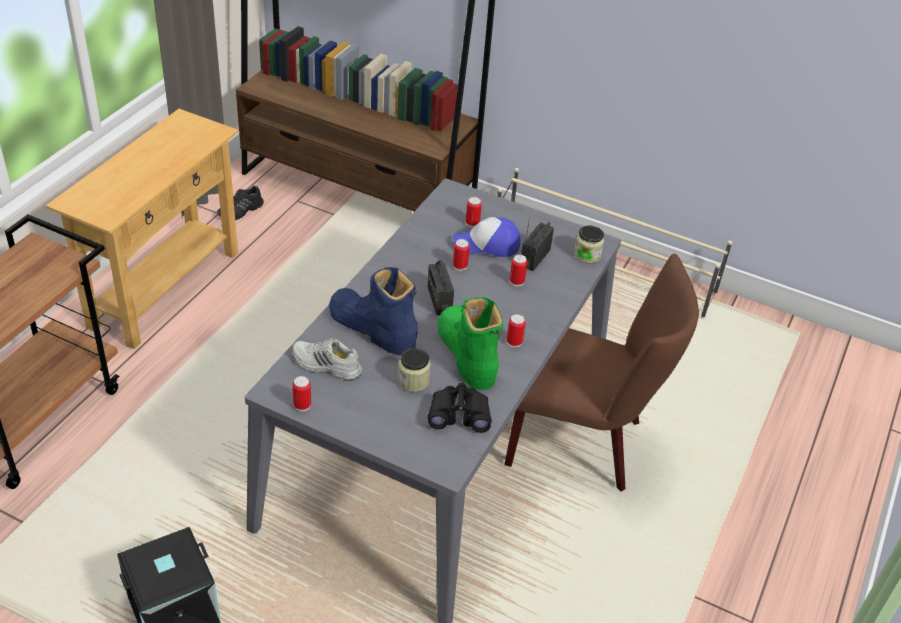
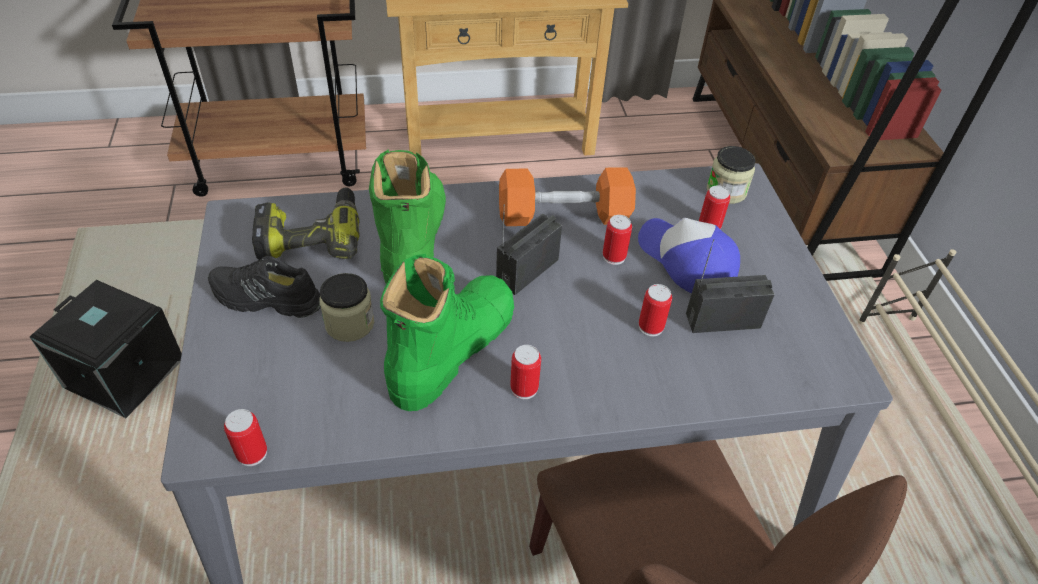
camera: 55 degrees right, 5 degrees up
(241, 211) = (647, 126): black shoe -> black shoe (266, 299)
(302, 405) = (227, 250): can -> can (252, 453)
(326, 366) = (311, 235): white shoe -> power drill
(372, 328) = (413, 239): blue boot -> green boot
(412, 265) = (564, 215): none -> orange dumbbell
(459, 414) = (321, 403): black binoculars -> none
(587, 255) = (803, 376): jar -> jar (726, 191)

